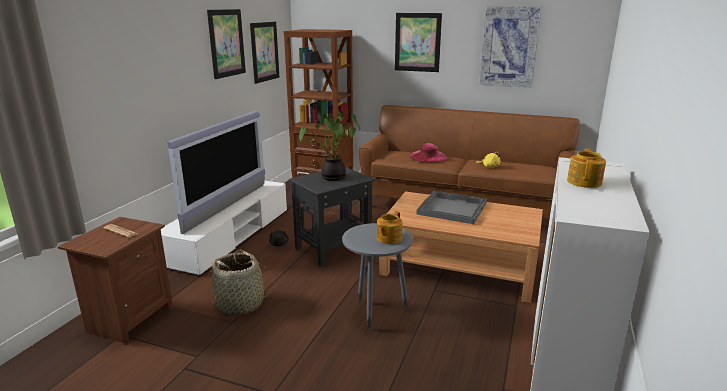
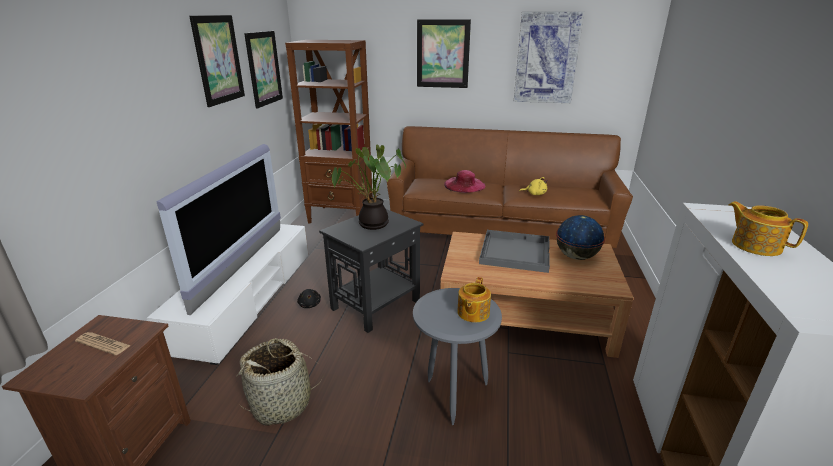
camera: 10 degrees left, 5 degrees up
(505, 215) = (576, 256): none -> globe
(584, 182) = (755, 245): teapot -> teapot turned 45 degrees counterclockwise

